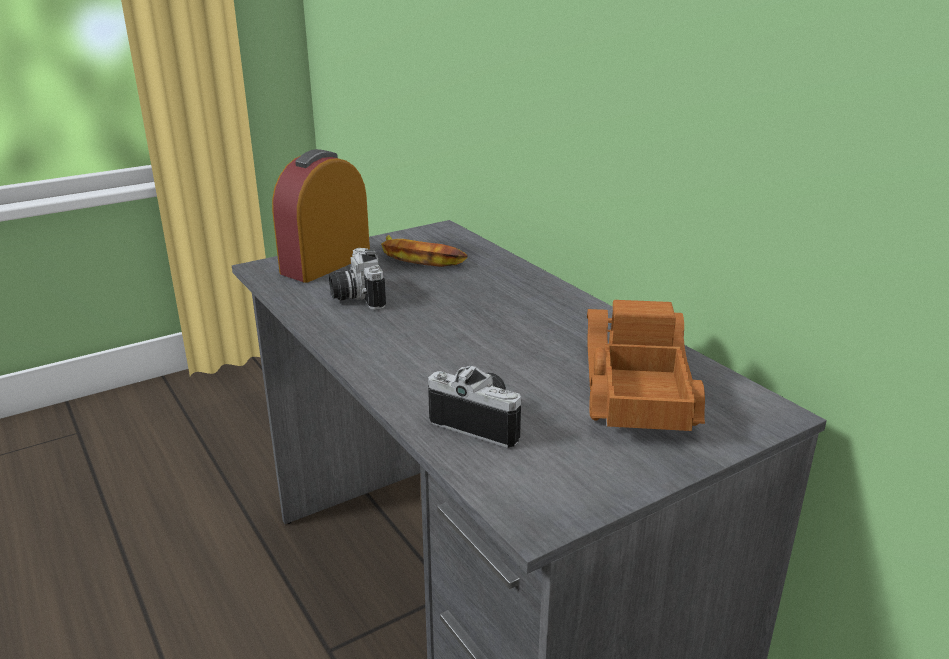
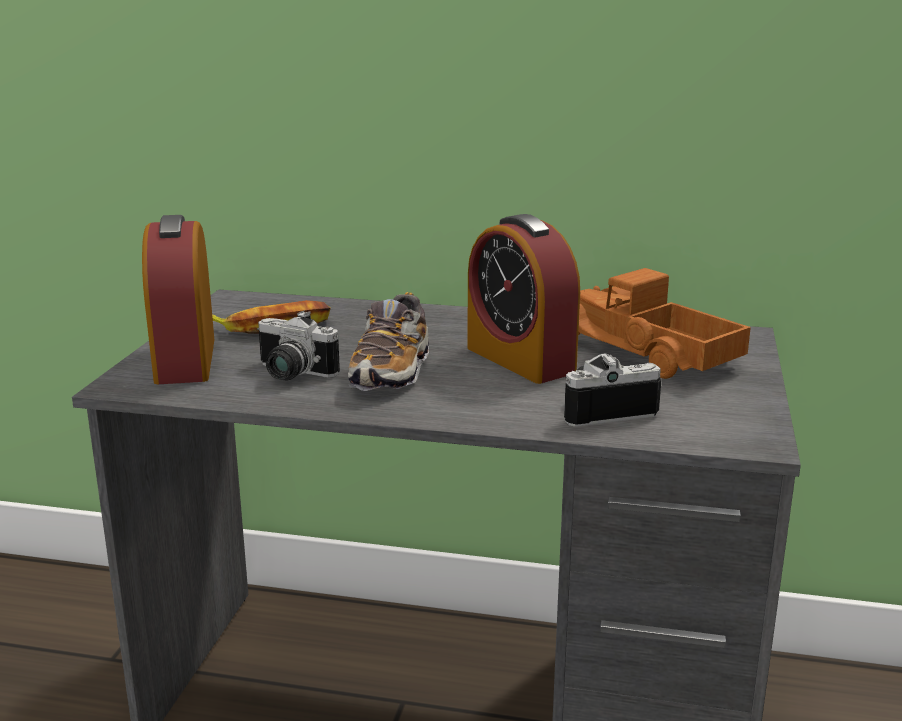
camera: 45 degrees left, 5 degrees down
(414, 321) = (392, 372): none -> shoe
(519, 350) = (520, 359): none -> alarm clock

